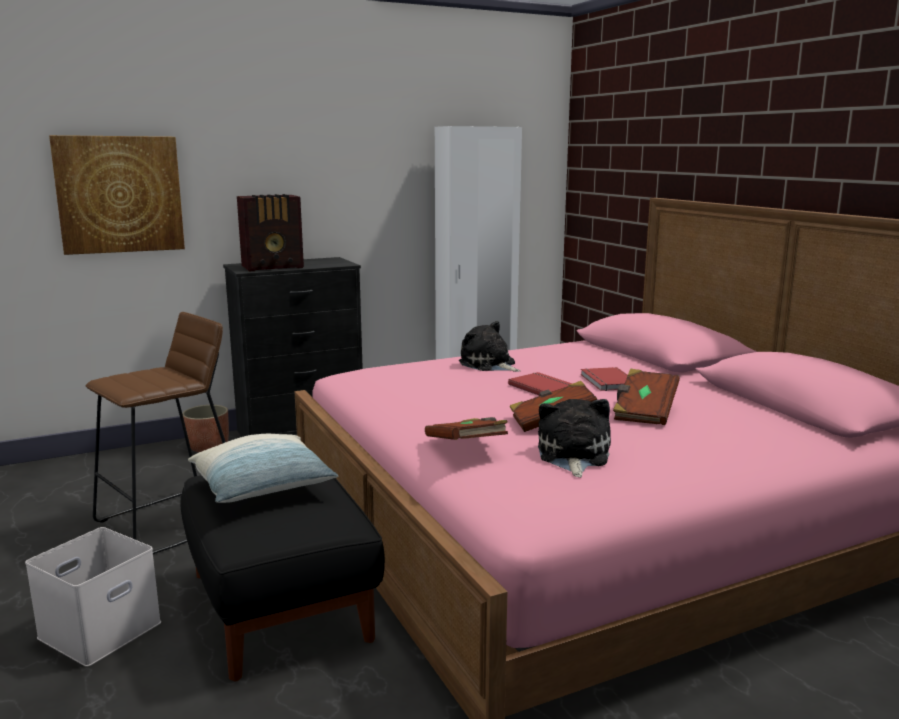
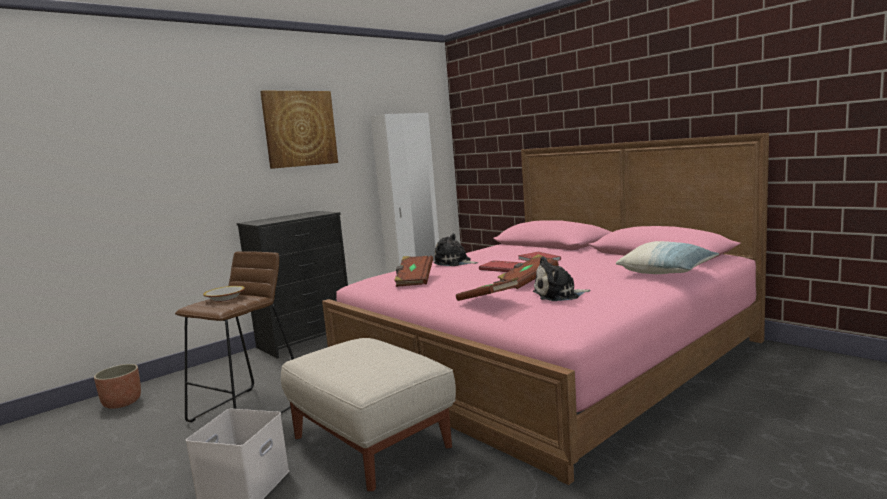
camera: 15 degrees left, 5 degrees down
(119, 194) = (156, 177): picture -> picture (300, 129)
(150, 375) = (225, 298): none -> bowl
(208, 447) = (241, 361): planter -> planter (122, 403)
(263, 488) = (352, 355): pillow -> pillow (667, 272)
(274, 267) = (279, 219): radio -> none
(279, 606) = (370, 442): black ottoman -> beige ottoman
(572, 456) = (559, 295): plush toy -> plush toy turned 90 degrees counterclockwise
(643, 412) = (576, 270): brown book -> brown book (414, 280)

